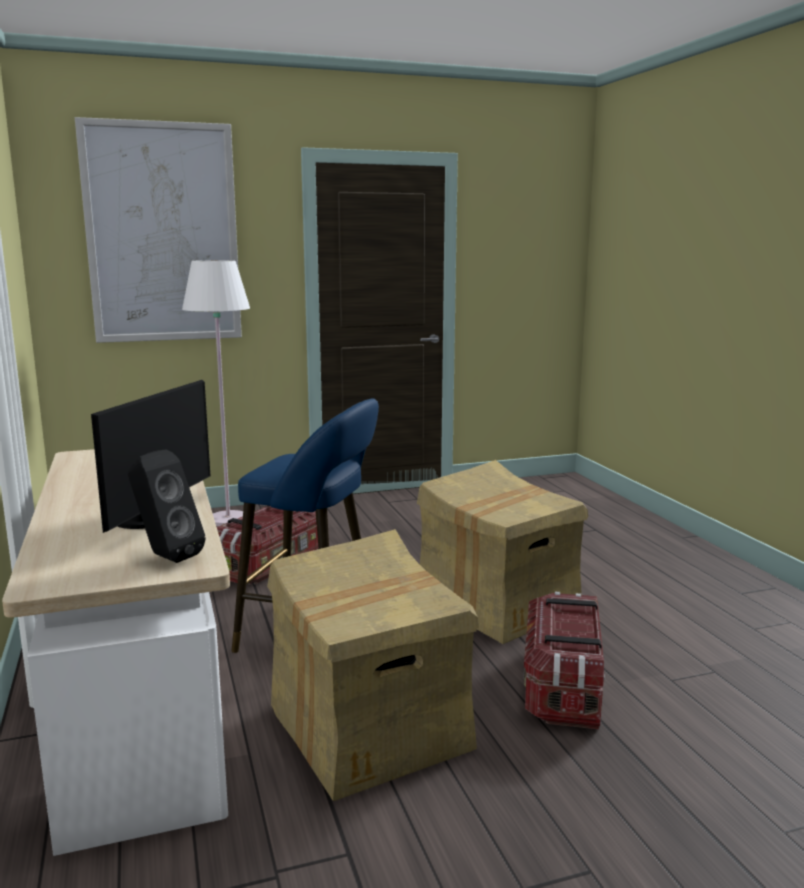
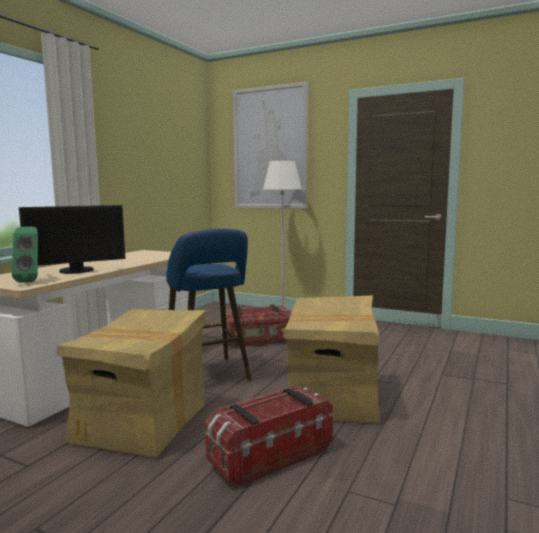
camera: 45 degrees right, 5 degrees down
(165, 557) = (31, 281): black speaker -> green speaker

